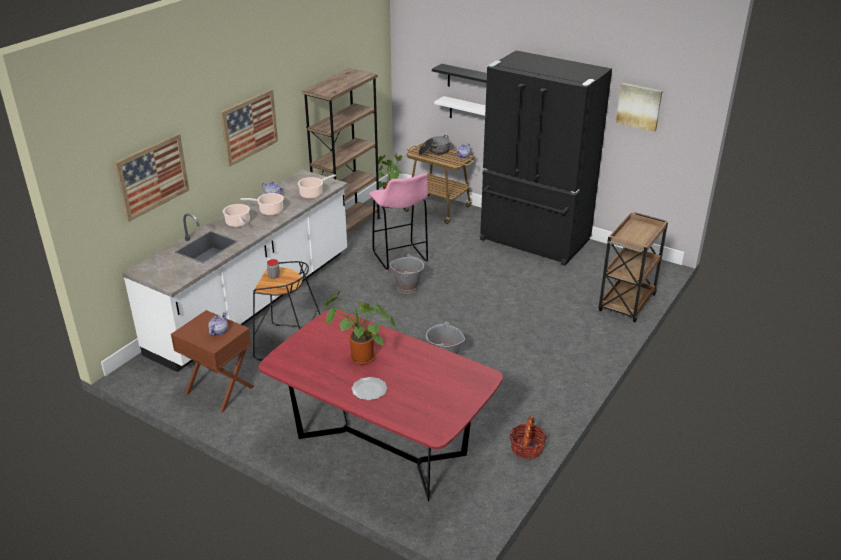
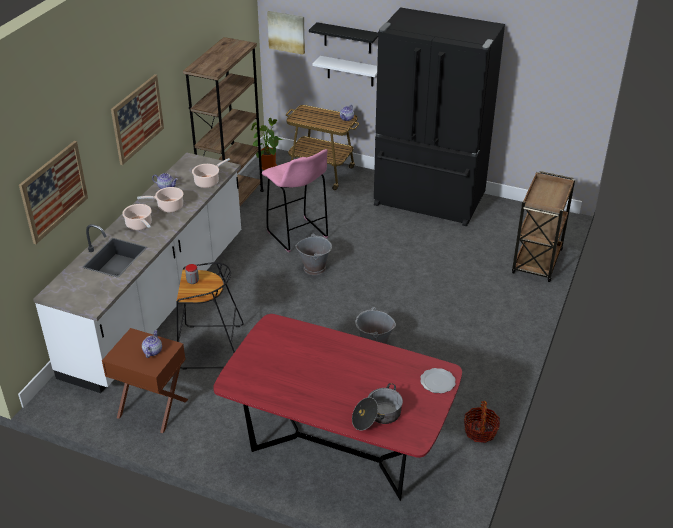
camera: 10 degrees left, 5 degrees up
(359, 358) = (314, 368): potted plant -> none
(369, 390) = (335, 401): plate -> plate (437, 382)
(434, 152) = (315, 115): cooking pot -> cooking pot (377, 416)
(639, 106) = (533, 61): picture -> picture (286, 32)

